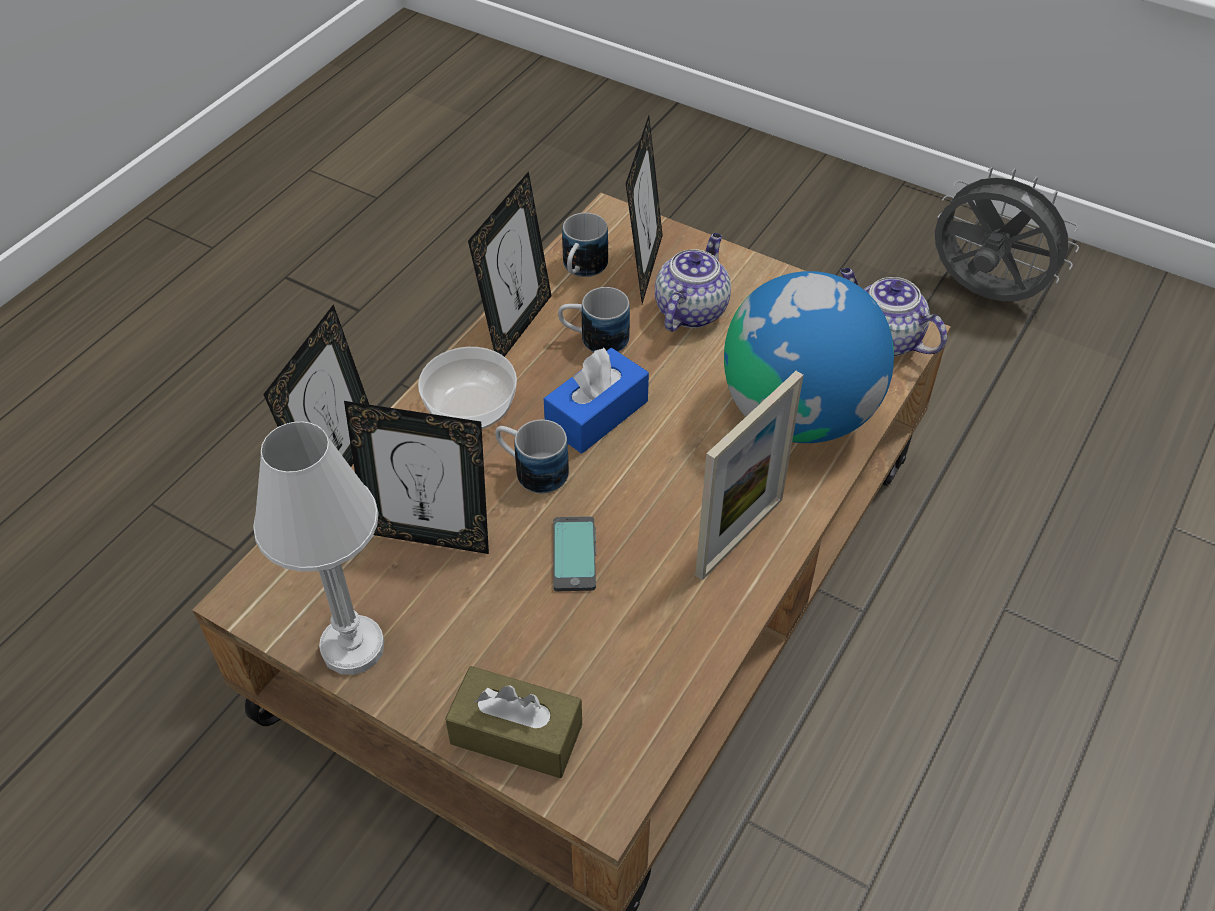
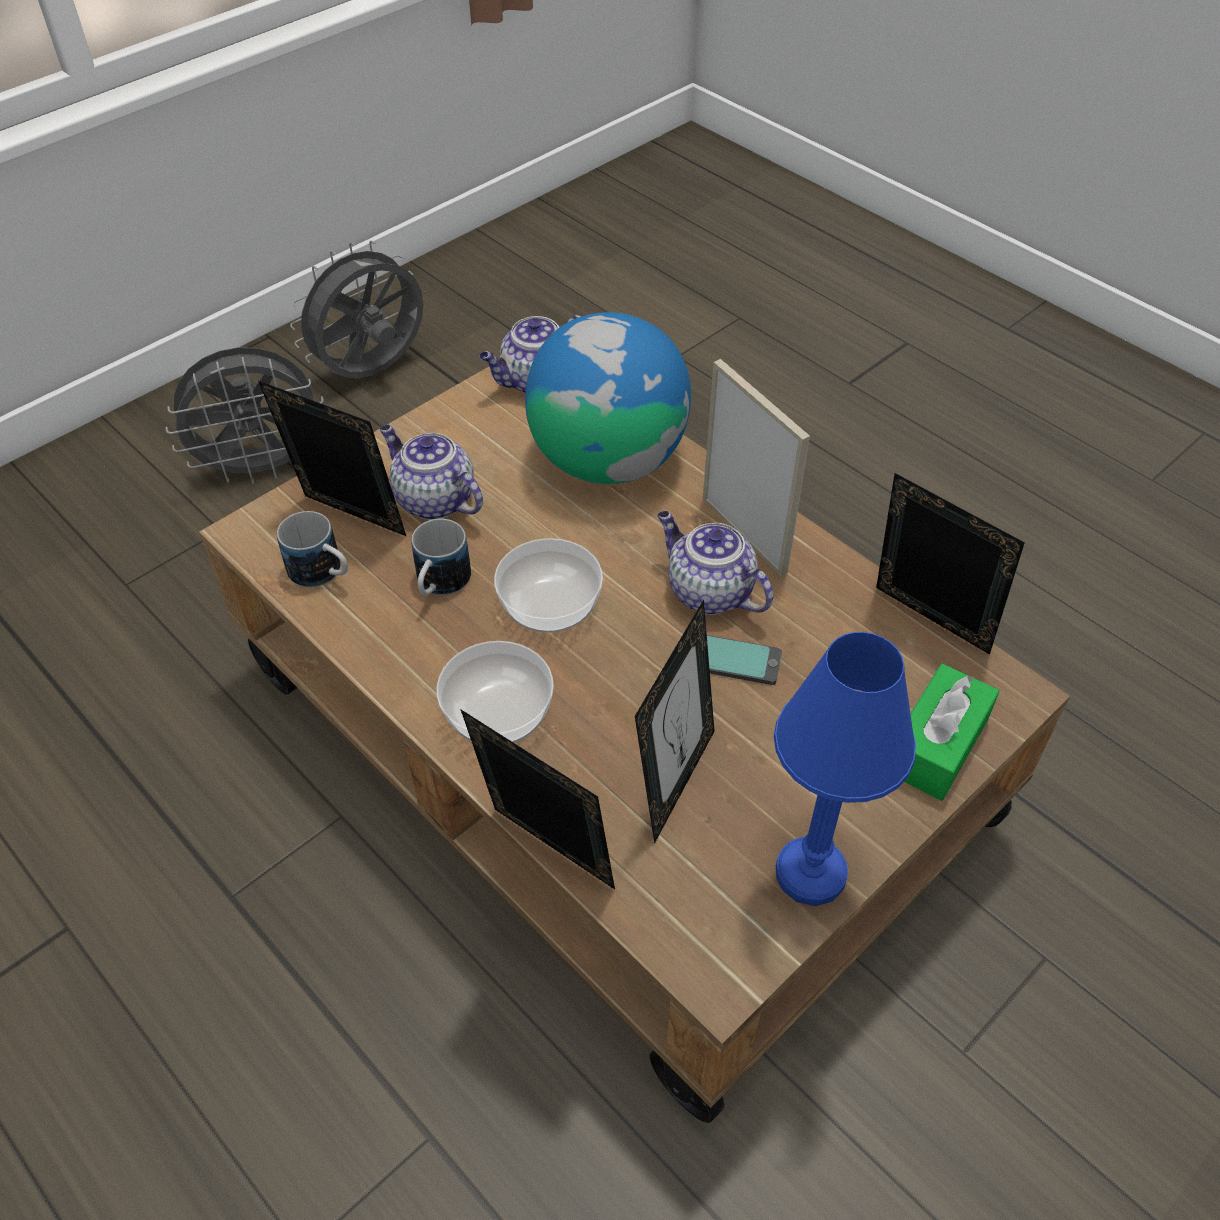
camera: 75 degrees left, 0 degrees up
(353, 647) = (811, 873): white table lamp -> blue table lamp
(516, 734) = (936, 745): brown tissue box -> green tissue box
(517, 327) = (388, 648): picture frame -> picture frame (925, 626)
(531, 470) = (610, 674): mug -> none
(596, 414) = (551, 605): blue tissue box -> bowl
(653, 521) = (708, 592): none -> teapot
(819, 263) = (263, 468): none -> grey fan

